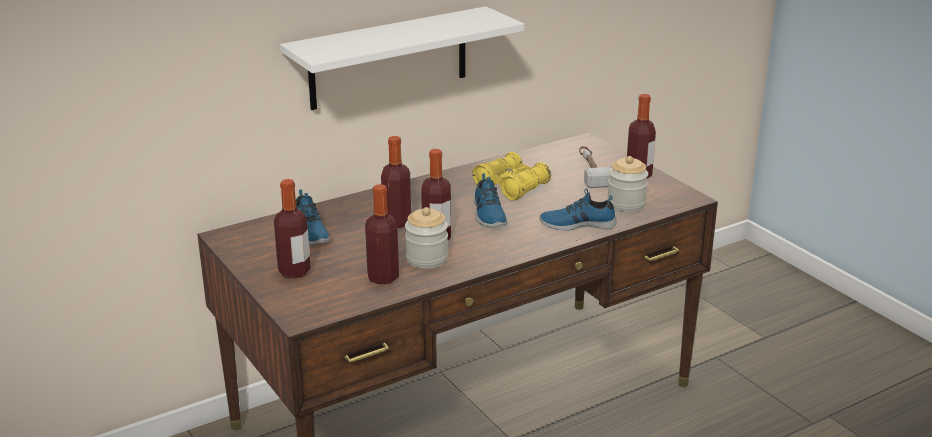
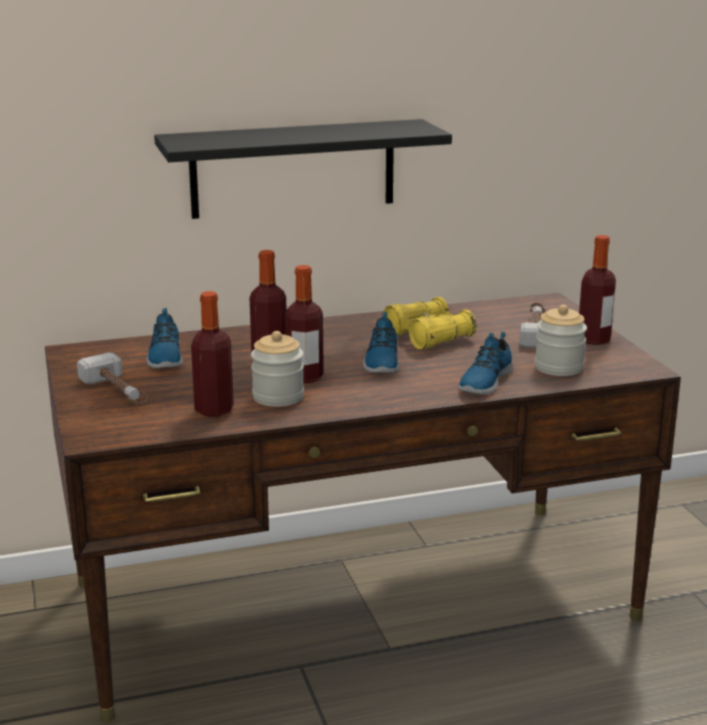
camera: 15 degrees right, 5 degrees down
(294, 272) = (119, 393): bottle -> hammer
(389, 58) = (293, 168): white shelf -> black shelf
(577, 224) = (484, 381): shoe -> shoe turned 75 degrees counterclockwise

